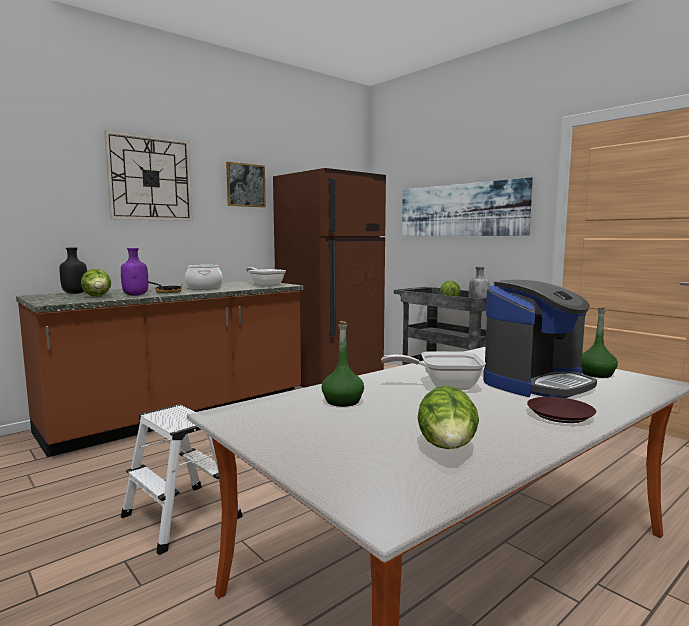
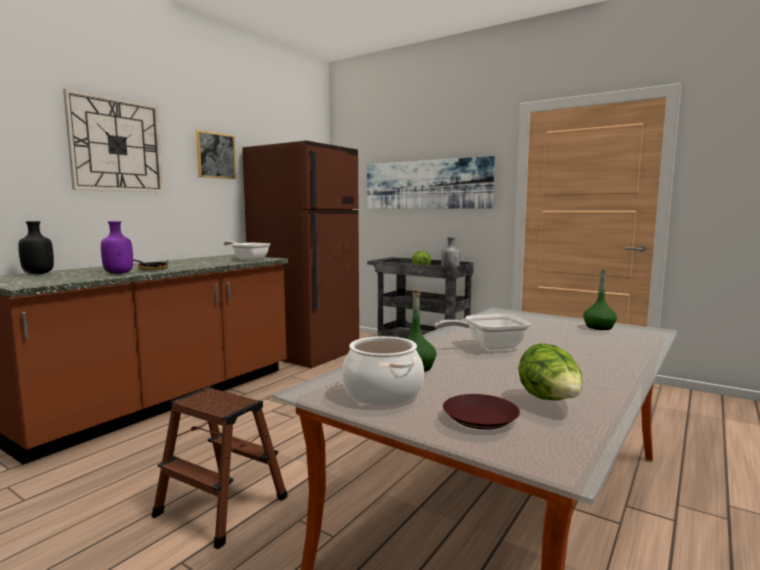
camera: 15 degrees left, 0 degrees up
(97, 296) = (74, 276): lettuce -> none
(181, 516) = (221, 506): white step ladder -> brown step ladder
(204, 288) = (185, 263): cooking pot -> cooking pot (382, 393)
(536, 383) = (561, 338): coffee machine -> none
(561, 415) = (607, 363): brown plate -> brown plate (481, 417)

